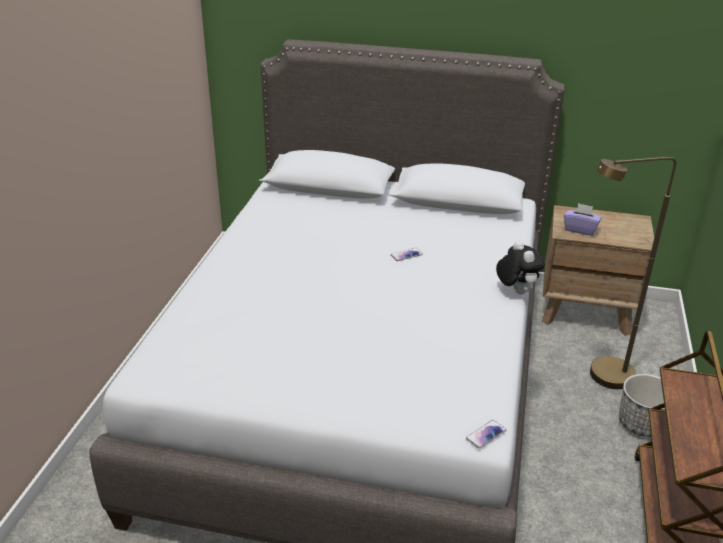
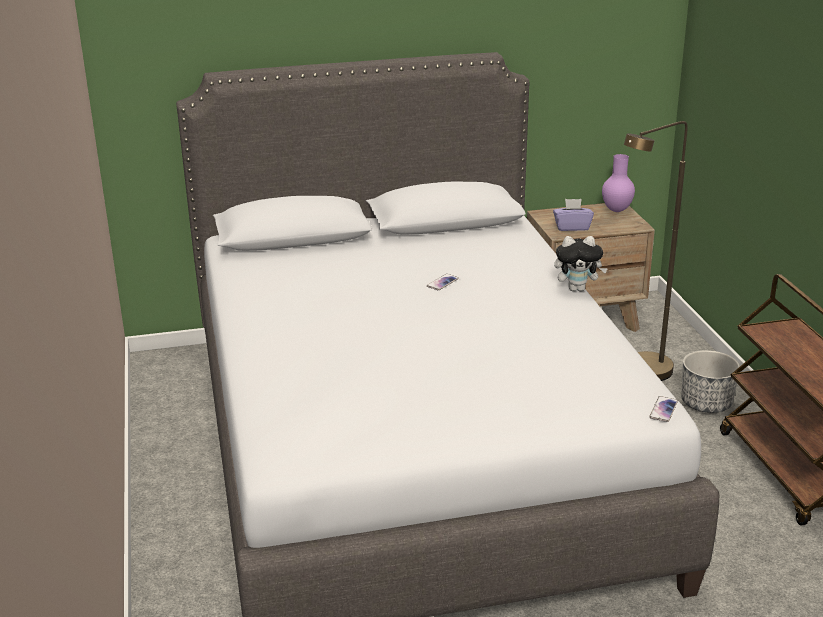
camera: 25 degrees left, 5 degrees down
(516, 291) = (577, 289): plush toy -> plush toy turned 135 degrees clockwise
(636, 223) = (617, 210): none -> purple vase

